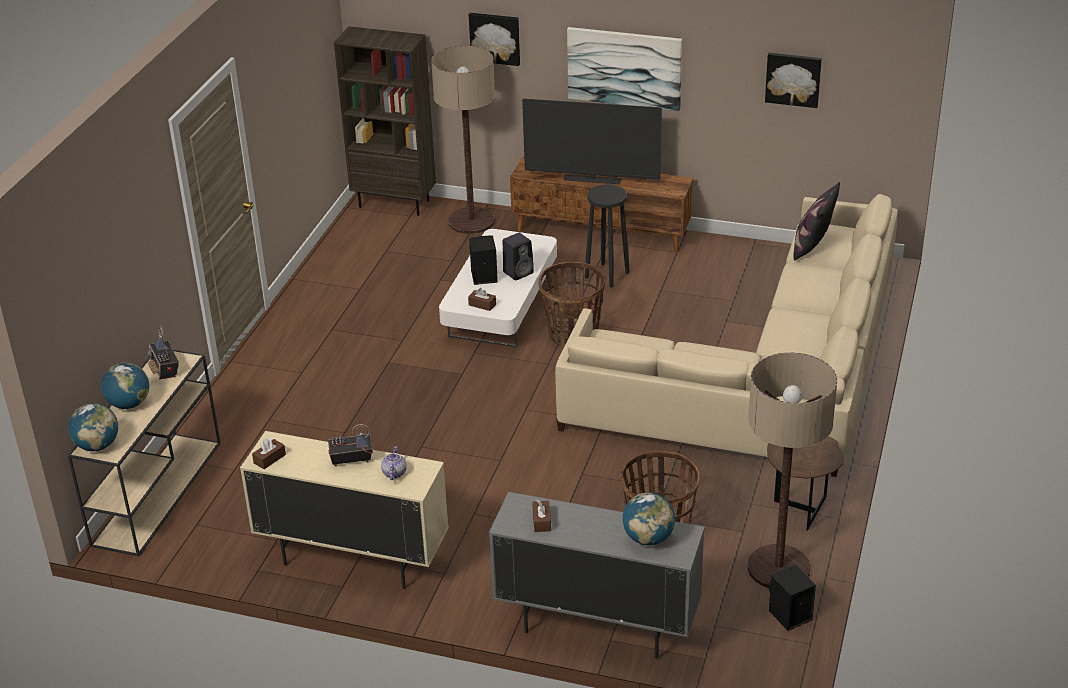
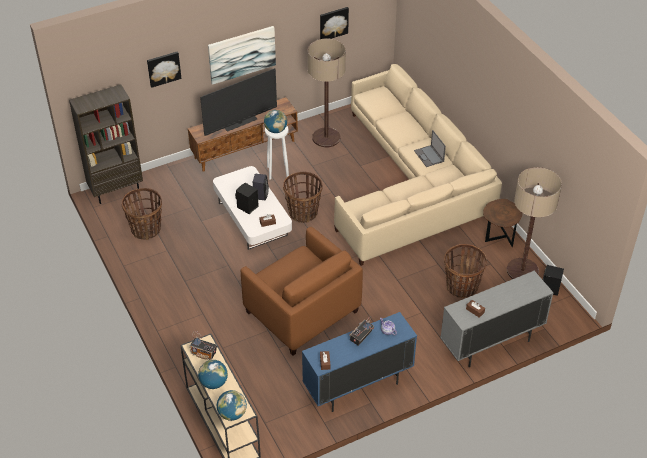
camera: 45 degrees left, 10 degrees up
(353, 559) = (358, 387): beige cabinet -> blue cabinet
(369, 256) = (146, 229): none -> basket
(411, 437) = (301, 311): none -> brown armchair
(471, 221) = (172, 179): floor lamp -> floor lamp (326, 138)
(607, 275) = (278, 171): black stool -> white stool
(648, 538) = (522, 290): globe -> globe (276, 130)
(798, 335) = (429, 156): none -> laptop
(812, 246) = (378, 106): pillow -> none

